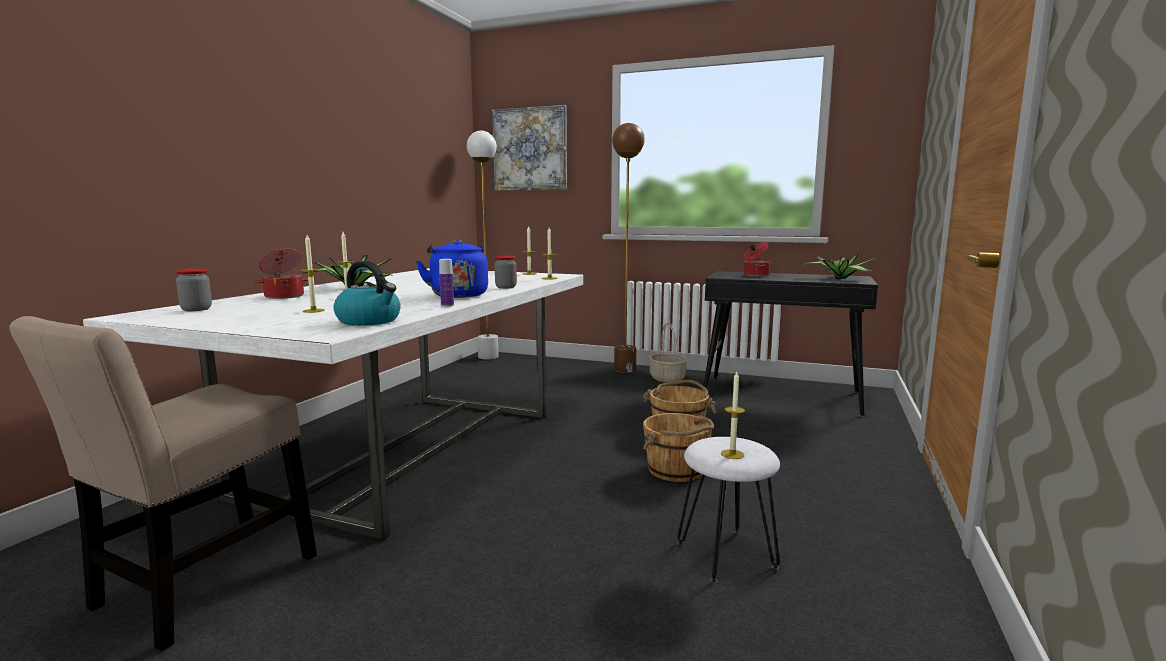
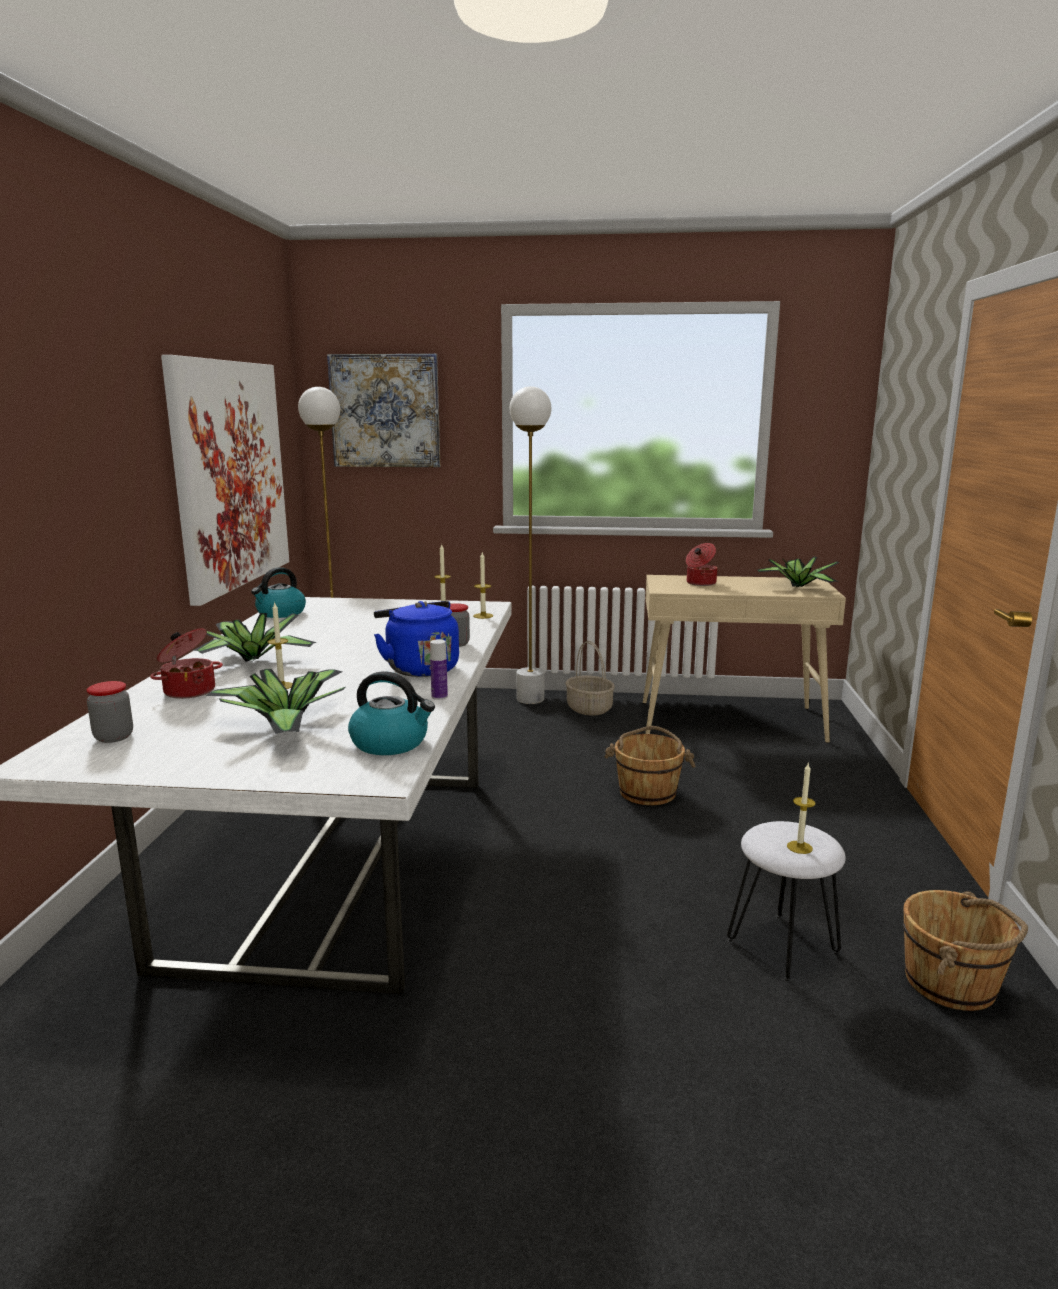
camera: 15 degrees left, 5 degrees up
(199, 587) = (219, 1100): beige chair -> none
(313, 311) = (284, 725): candle -> potted plant
(399, 181) = (230, 474): none -> picture
(410, 273) = (280, 613): none -> kettle
(624, 369) = (530, 699): brown floor lamp -> white floor lamp
(676, 470) = (675, 845): brown bucket -> brown bucket (952, 983)
(782, 395) = (731, 721): black console table -> beige console table

